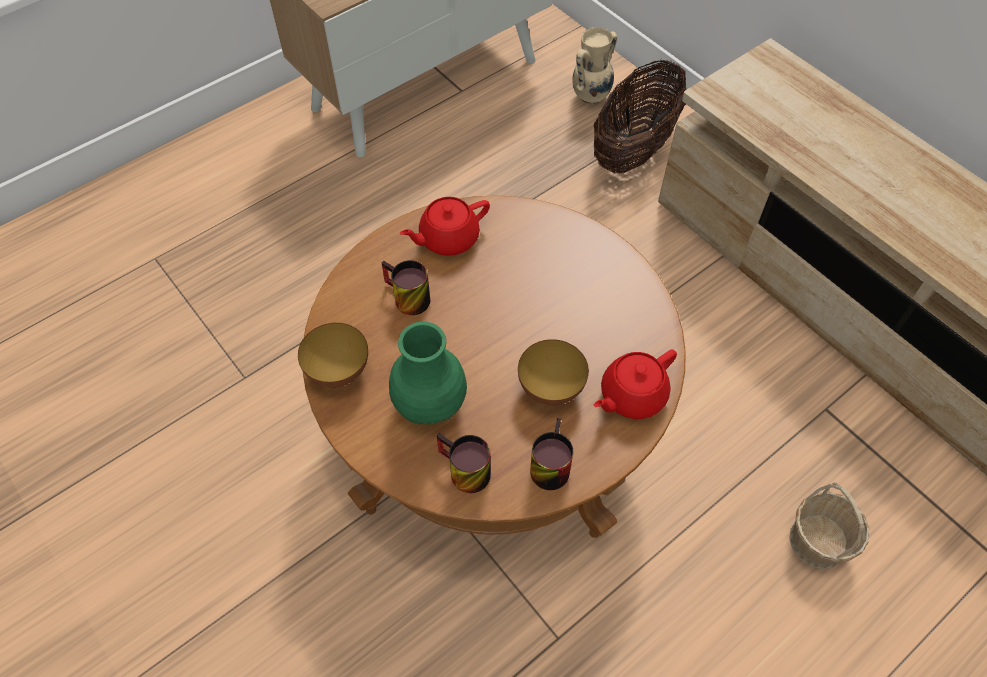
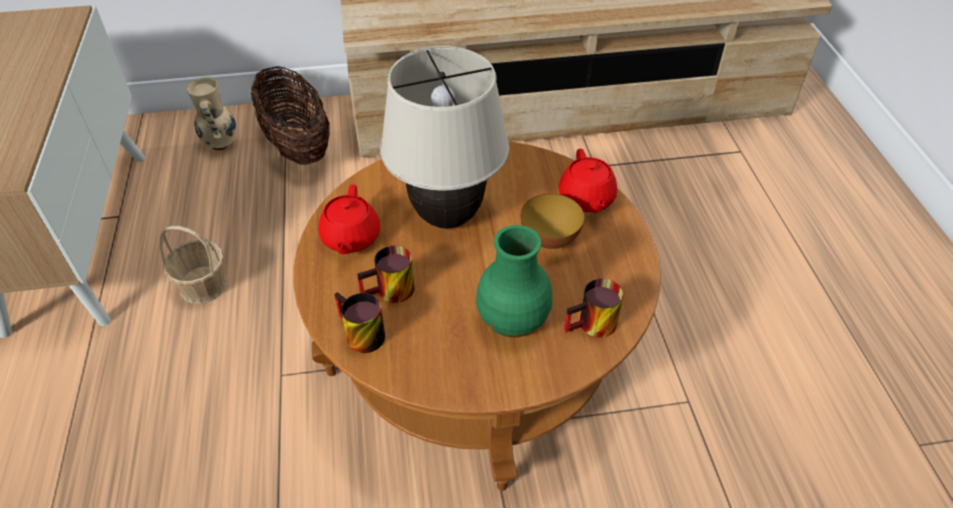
camera: 60 degrees left, 10 degrees down
(338, 371) = (431, 373): bowl -> none
(522, 293) = (446, 217): none -> beige table lamp
(547, 464) = (616, 271): mug -> mug (358, 335)
(818, 540) = (686, 220): basket -> basket (203, 285)

